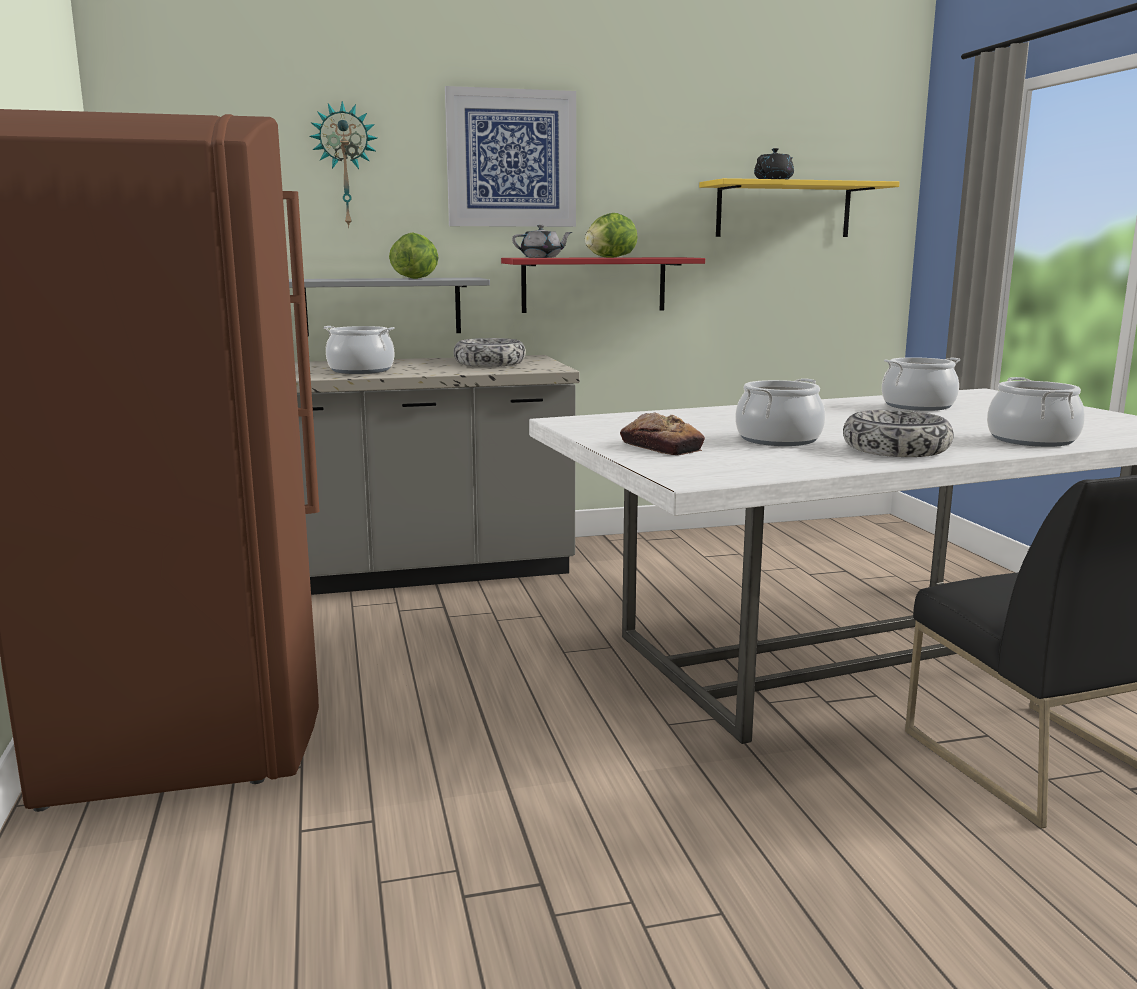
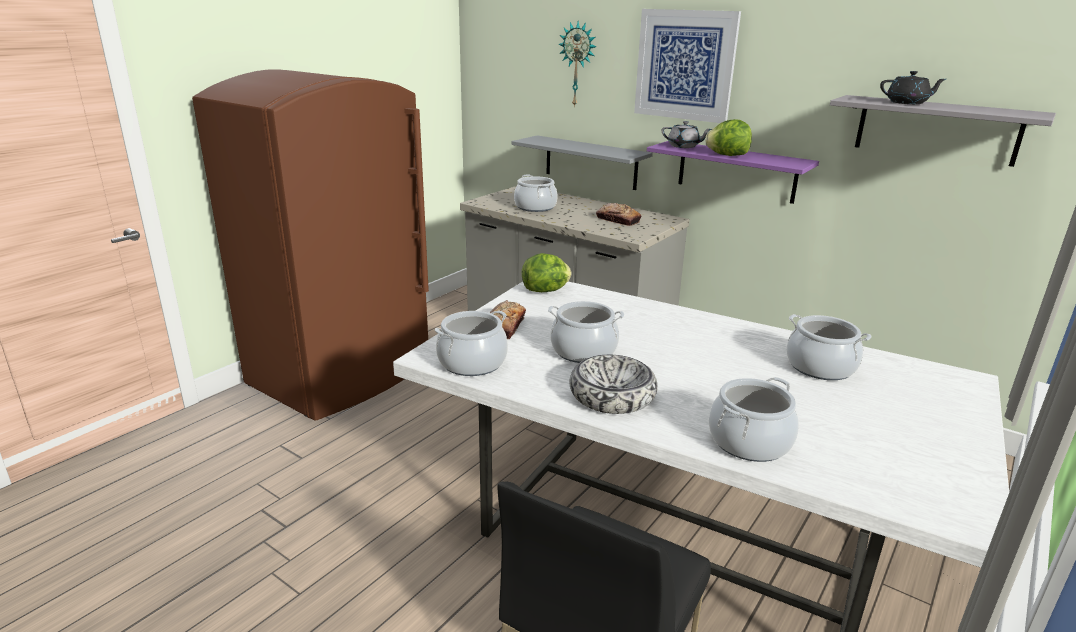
camera: 50 degrees right, 10 degrees up
(416, 278) = (596, 149): lettuce -> lettuce (546, 291)
(489, 364) = (618, 220): bowl -> bread
(594, 284) = (736, 171): red shelf -> purple shelf
(740, 469) = (472, 363): none -> cooking pot
(783, 210) = (936, 130): yellow shelf -> grey shelf

